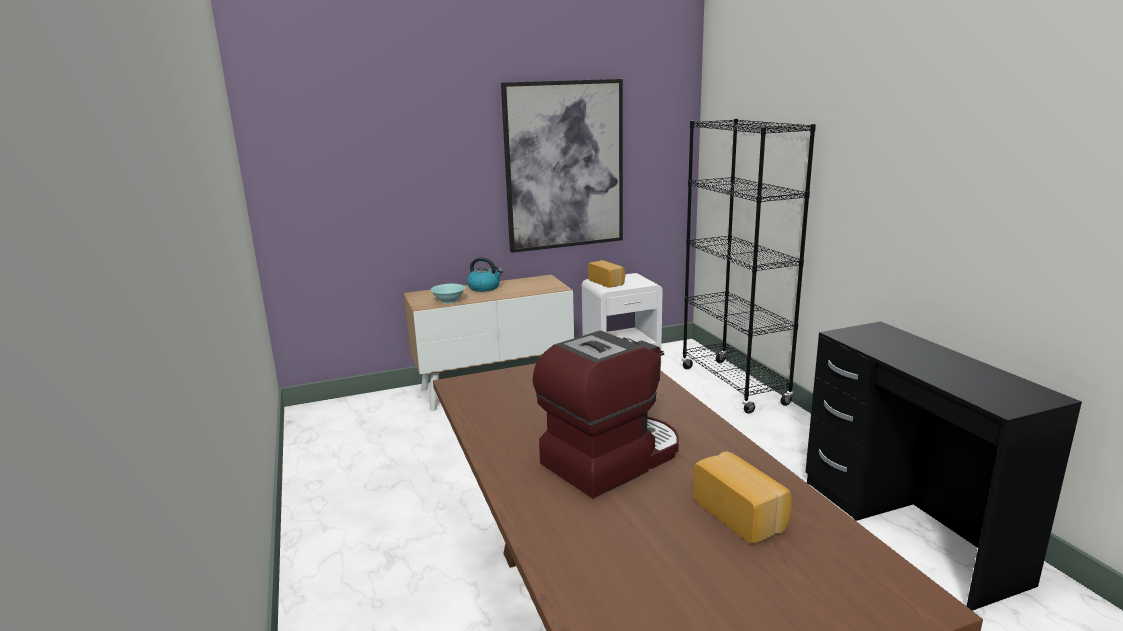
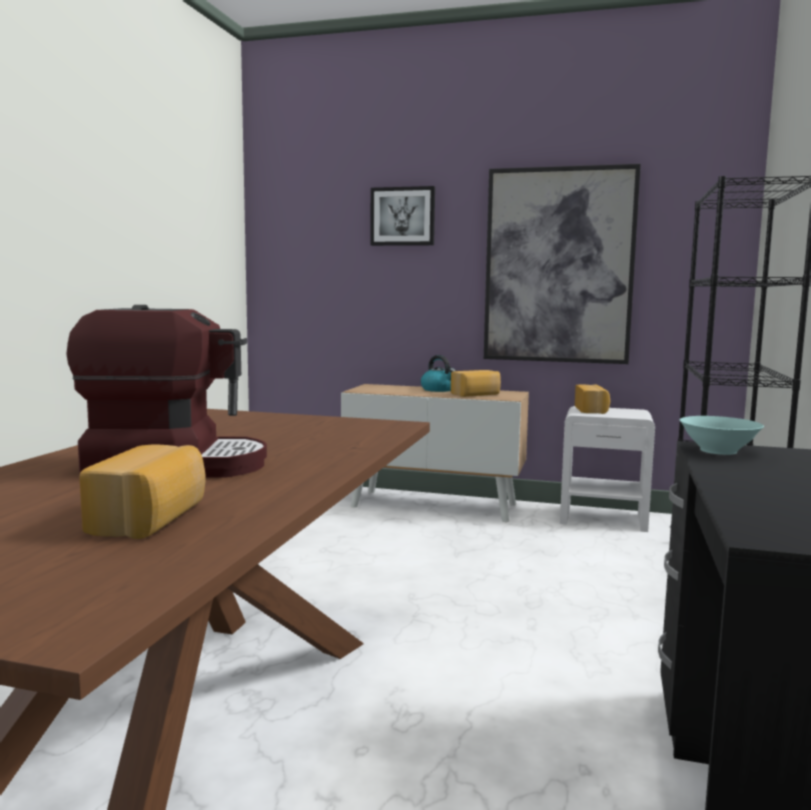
camera: 35 degrees right, 10 degrees down
(421, 128) = (403, 216): none -> picture
(448, 301) = (385, 391): turquoise bowl -> turquoise bowl (717, 450)
(525, 288) = (476, 394): none -> bread

